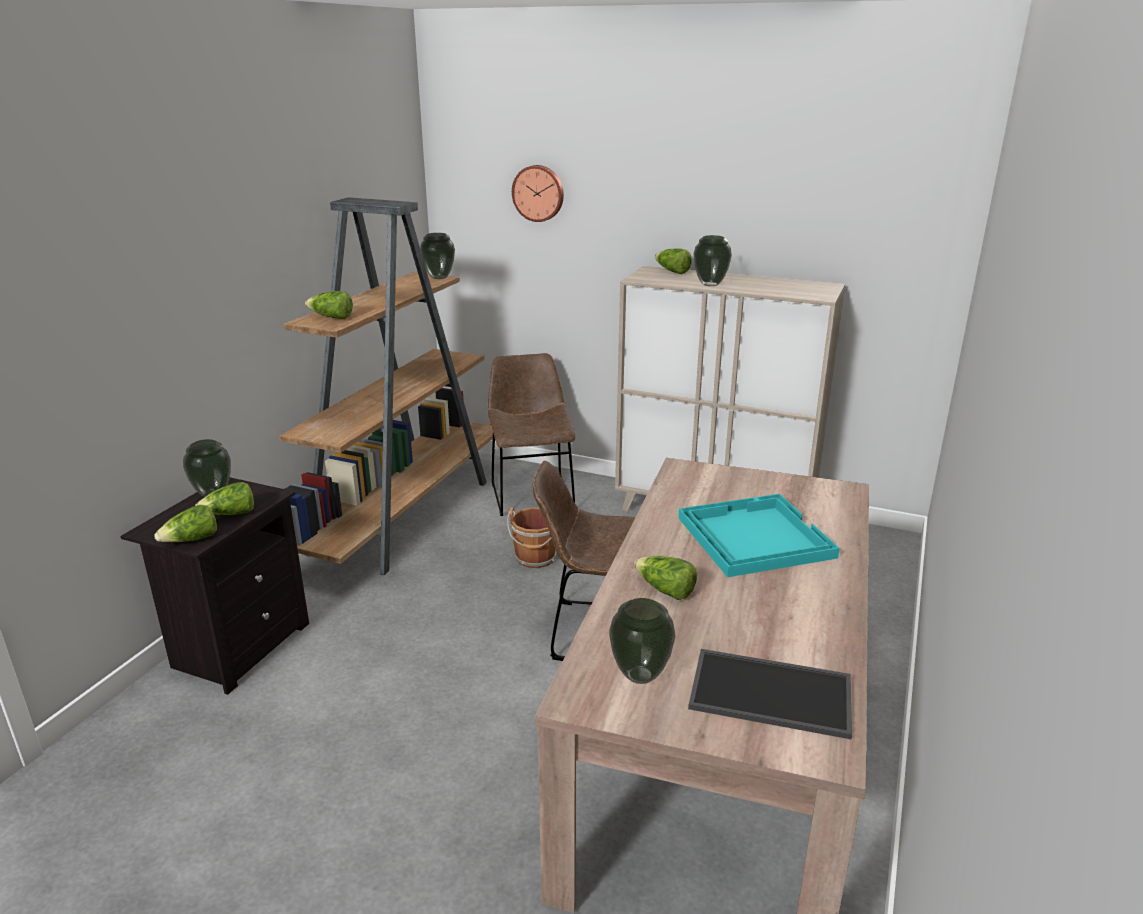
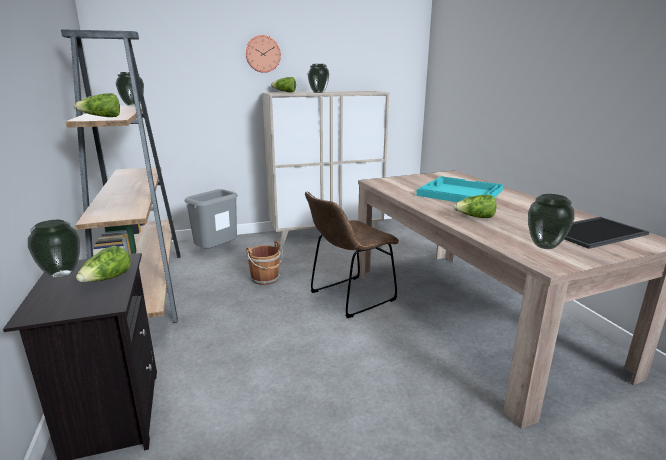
camera: 40 degrees left, 5 degrees down
(191, 540) = (99, 304): lettuce -> none
(531, 493) = (217, 252): brown chair -> grey trash can
(538, 193) = (183, 49): wall clock -> wall clock (262, 54)

